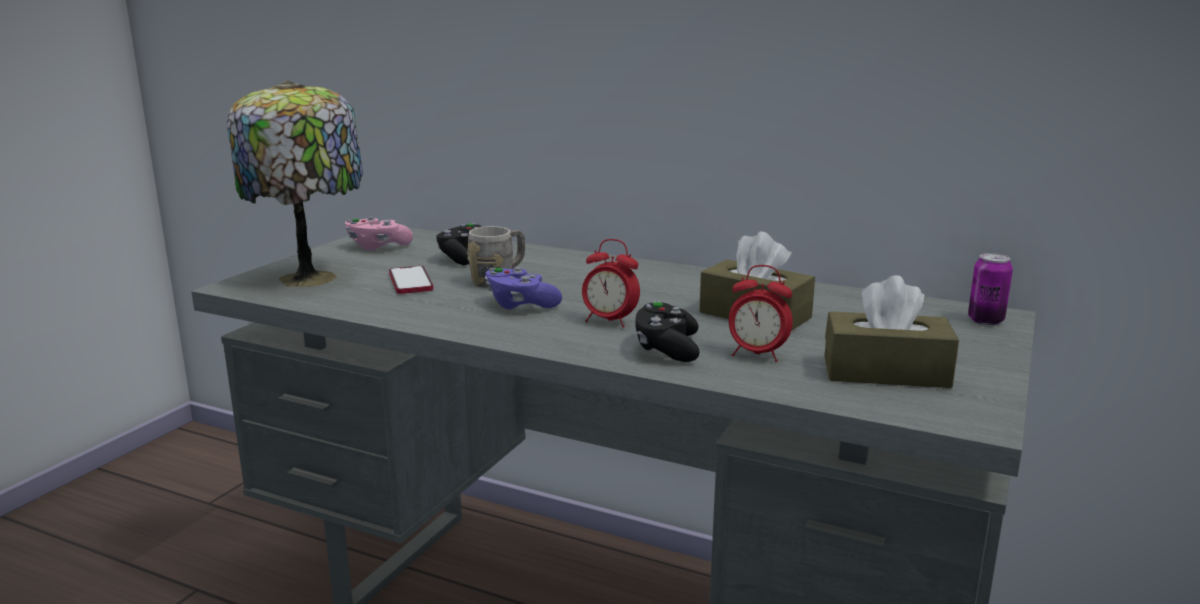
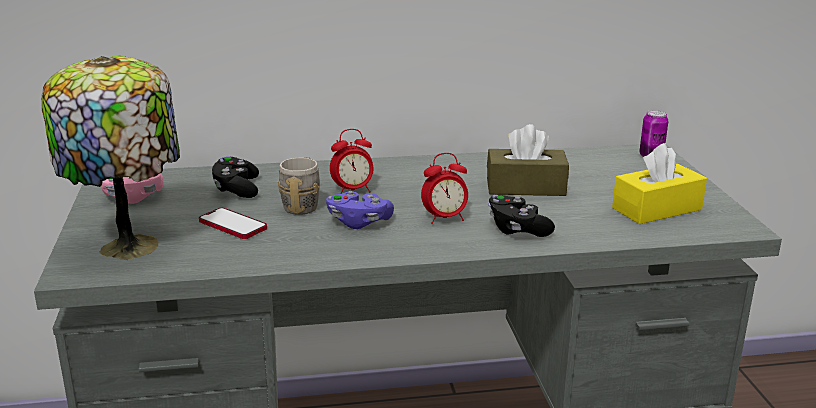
camera: 35 degrees left, 5 degrees up
(757, 355) = (574, 218): alarm clock -> alarm clock (353, 191)
(885, 372) = (657, 209): brown tissue box -> yellow tissue box

